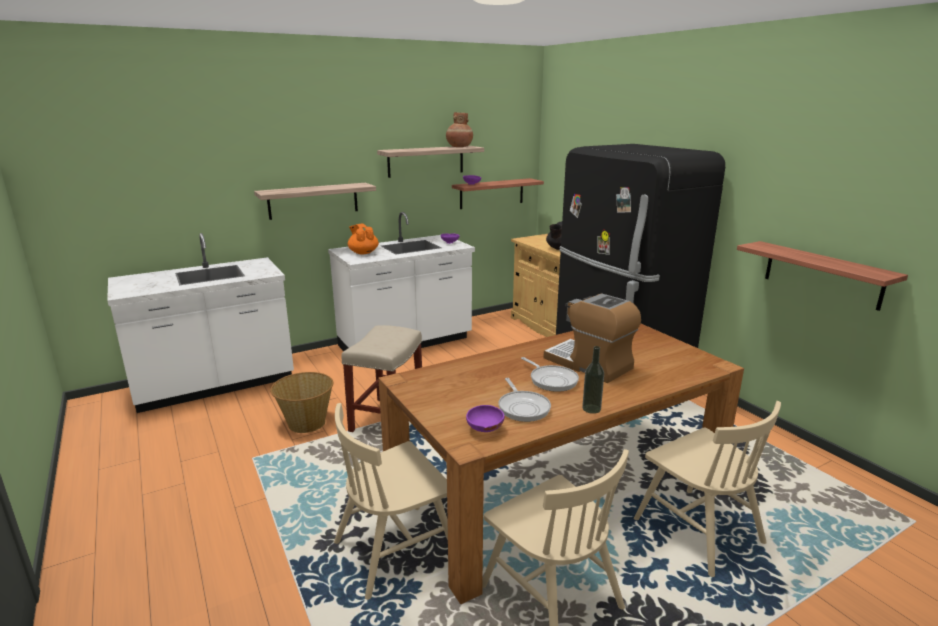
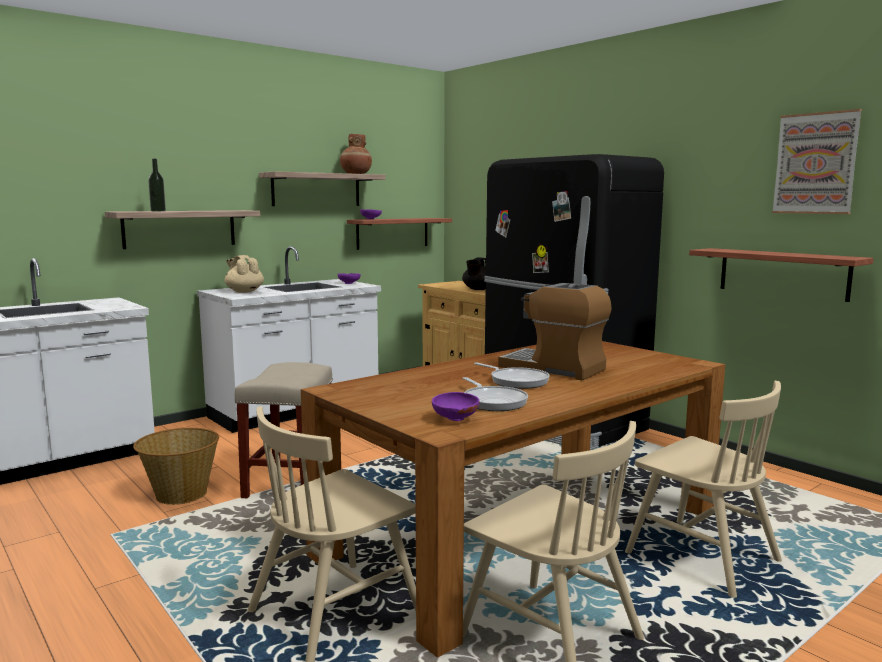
camera: 10 degrees left, 10 degrees down
(363, 253) = (244, 291): orange teapot -> beige teapot
(591, 409) = (574, 398): bottle -> bottle (158, 211)
(866, 178) = (815, 163): none -> picture

